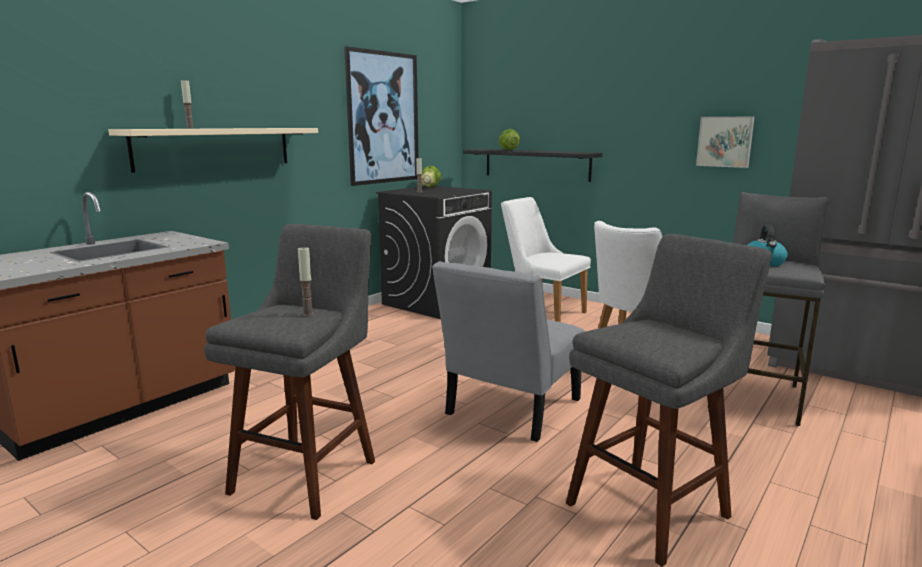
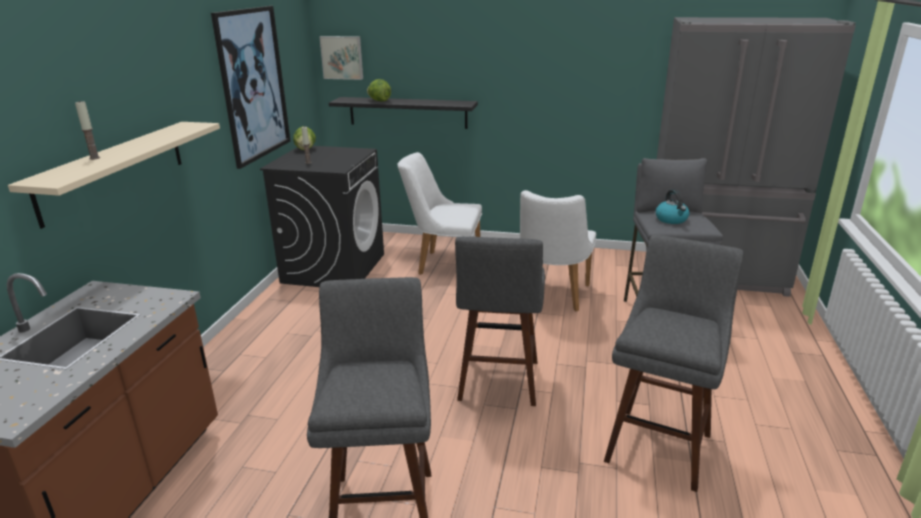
camera: 25 degrees left, 10 degrees up
(307, 314) = (389, 374): candle -> none
(509, 410) = (498, 383): grey chair -> grey stool
(725, 141) = (592, 91): picture -> picture (342, 57)

